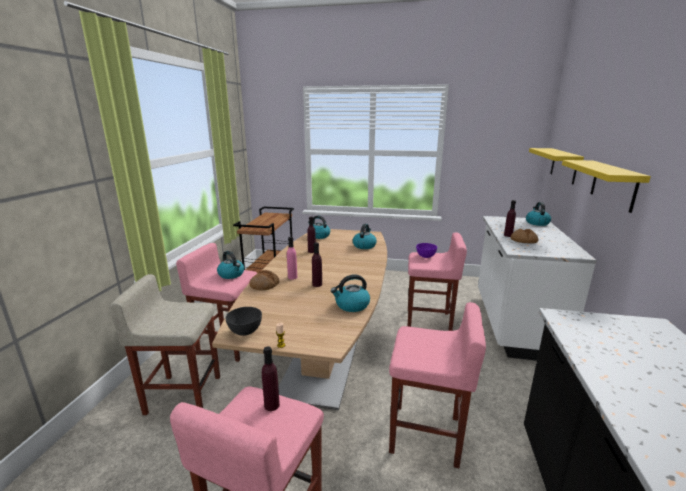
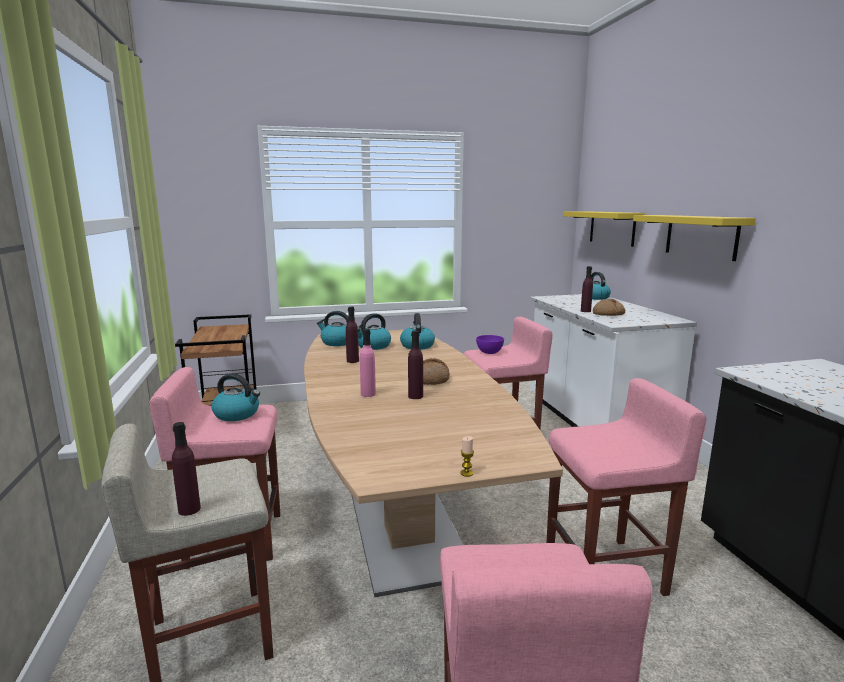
camera: 25 degrees left, 5 degrees down
(245, 331) = (391, 469): grey bowl -> none
(264, 285) = (339, 410): bread -> bread (431, 379)
(272, 405) = (510, 558): purple bottle -> purple bottle (189, 509)
(351, 305) = (494, 410): kettle -> kettle (373, 346)

